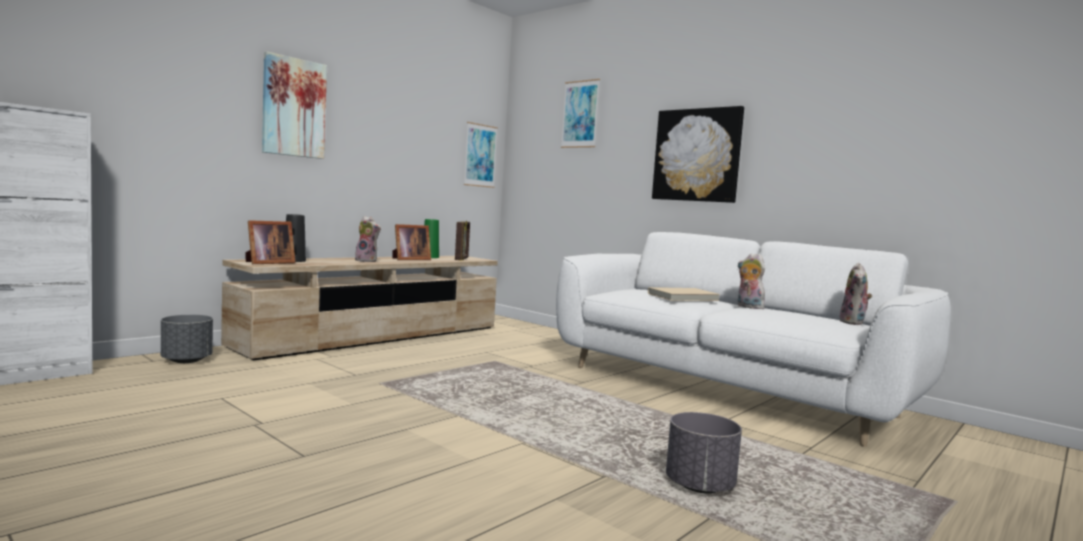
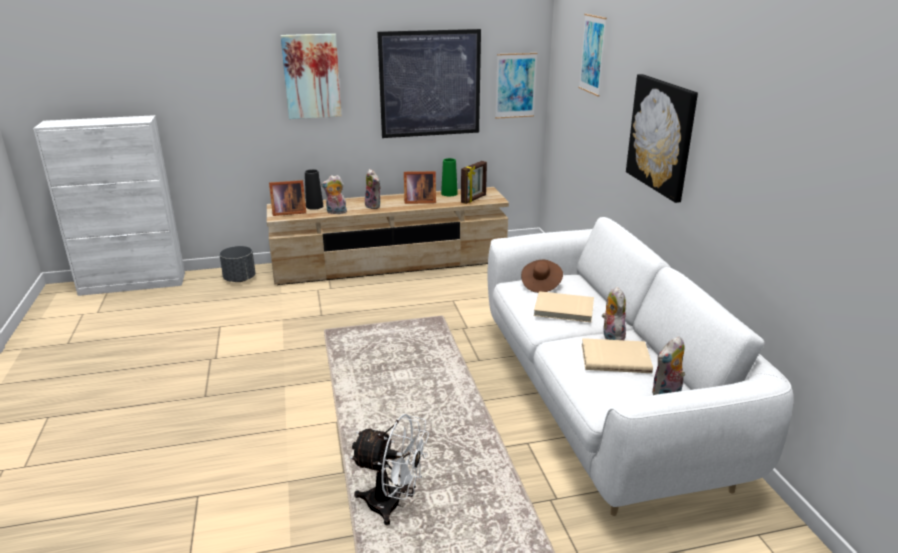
camera: 35 degrees right, 20 degrees up
(331, 263) = (336, 212): none -> plush toy
(410, 140) = (430, 84): none -> picture
(632, 289) = (540, 284): none -> brown hat
(699, 486) = (392, 505): grey planter -> white fan
(781, 311) = (615, 358): none -> beige book

